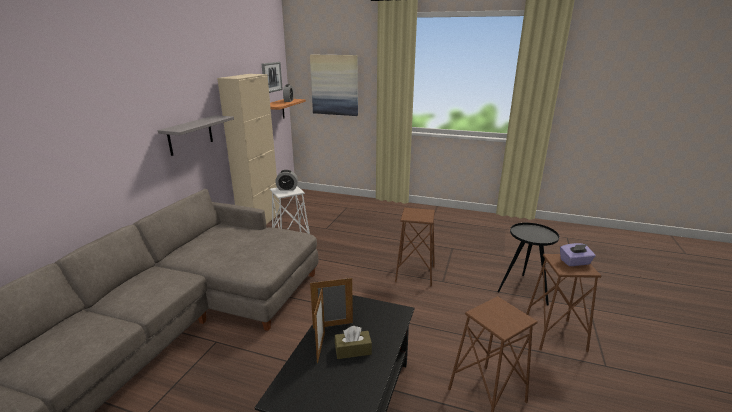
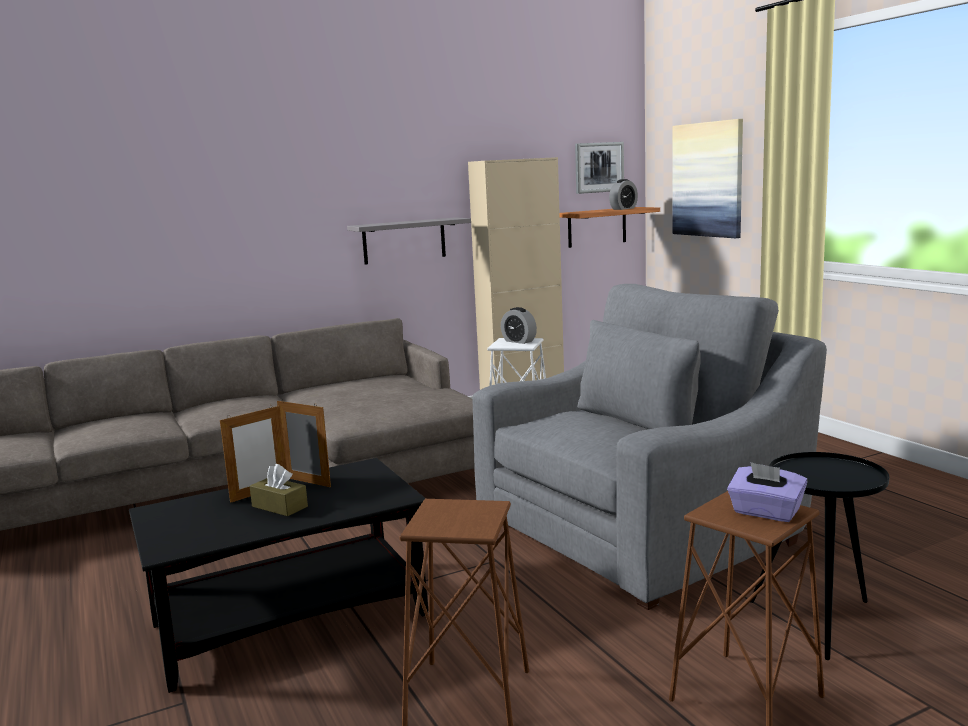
camera: 45 degrees right, 10 degrees down
(415, 274) = (639, 528): brown stool -> grey armchair

